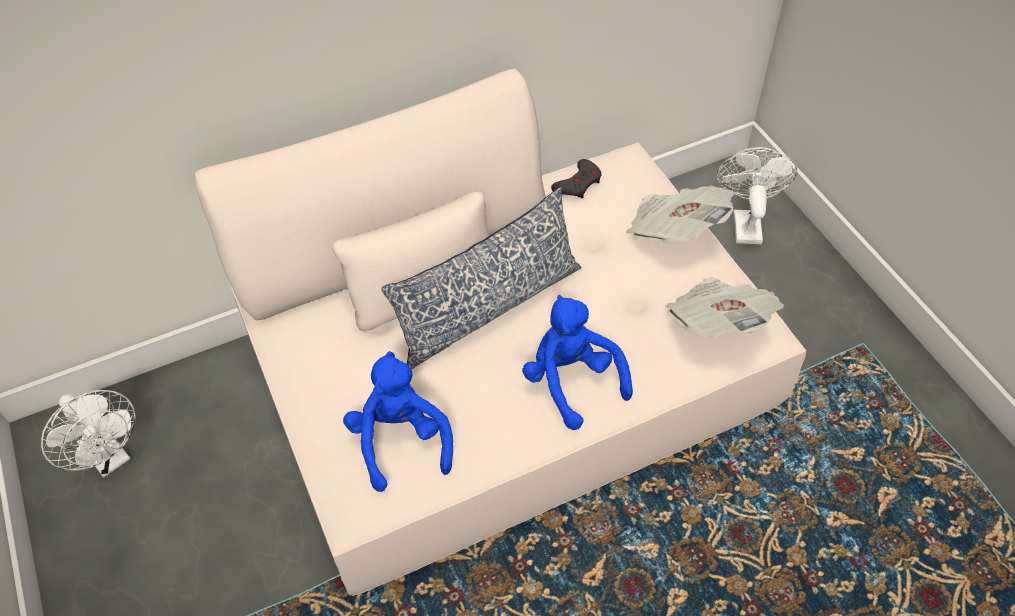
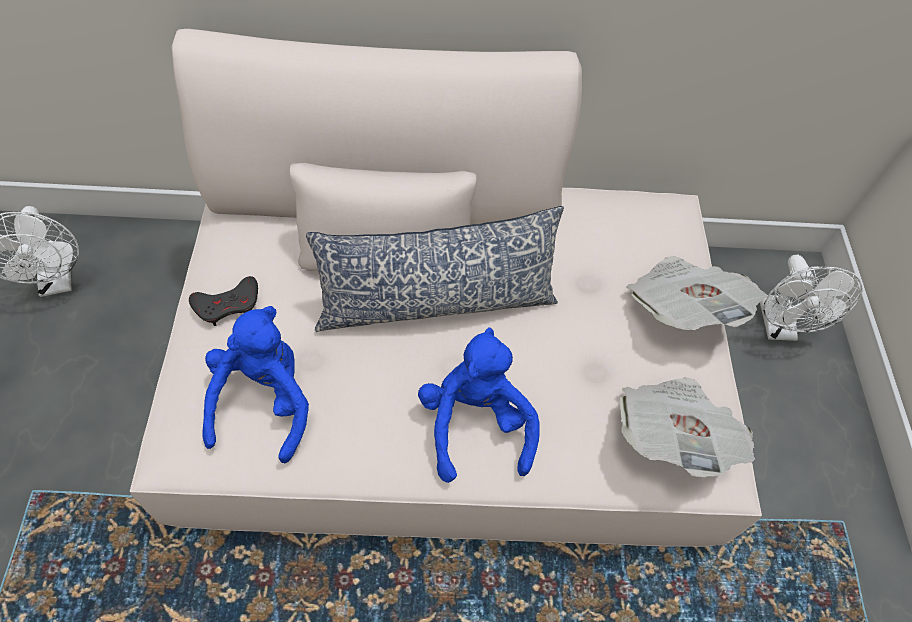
camera: 20 degrees right, 5 degrees up
(578, 183) = (606, 212): grey game controller -> grey game controller (228, 304)
(745, 222) = (779, 327): white fan -> white fan turned 150 degrees clockwise

